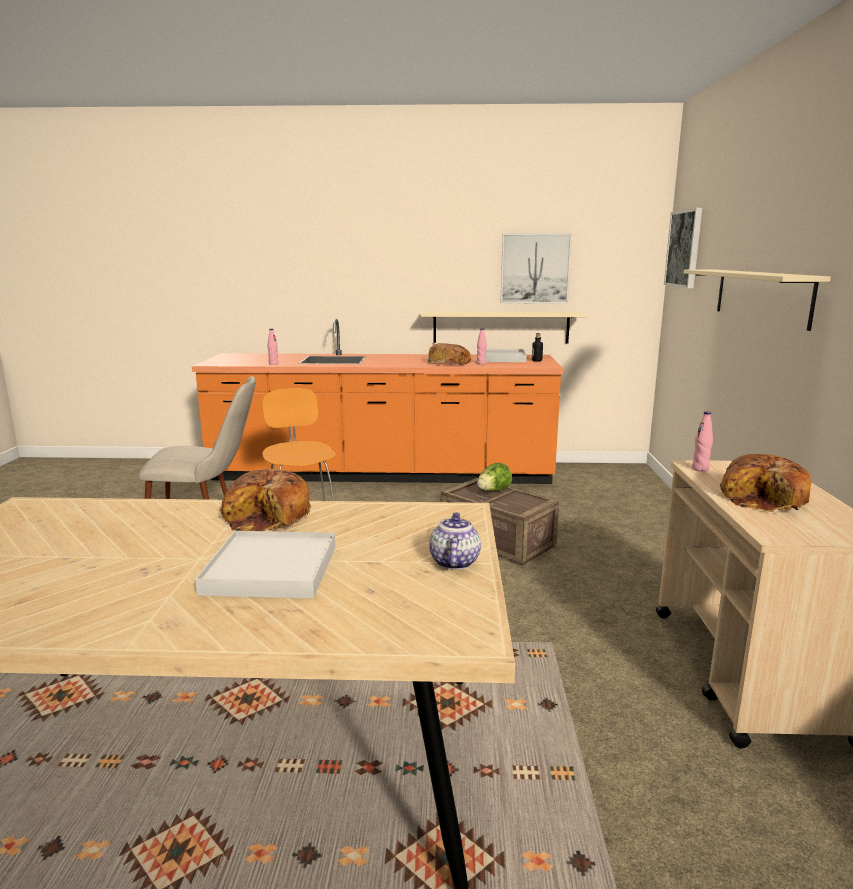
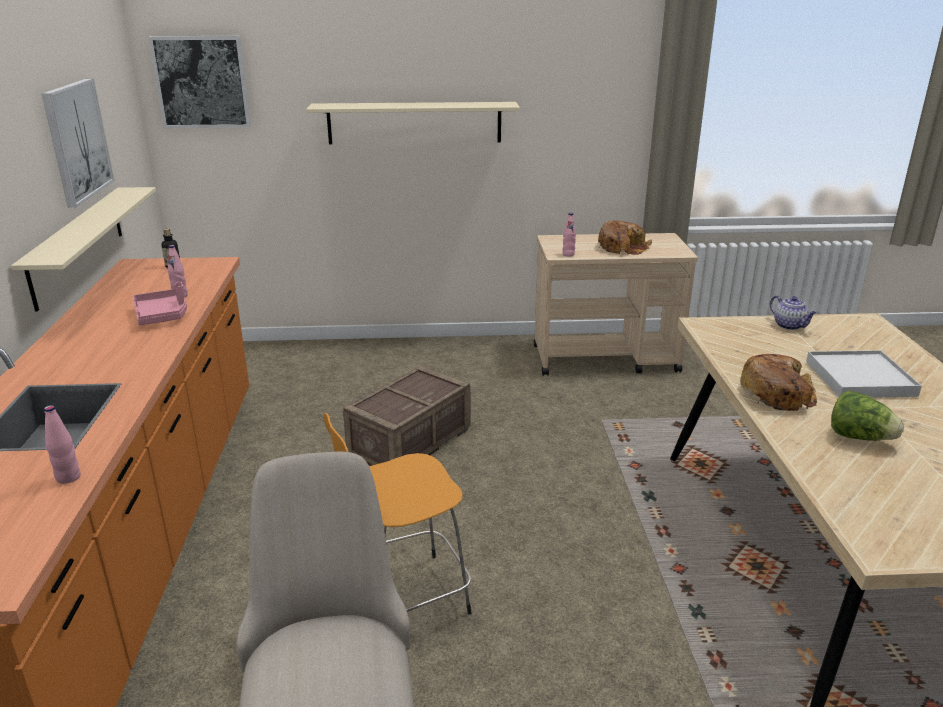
camera: 95 degrees left, 10 degrees up
(449, 363) = (163, 315): bread -> pink tray
(454, 561) = (790, 326): teapot -> teapot turned 120 degrees counterclockwise
(493, 491) = (393, 398): lettuce -> lettuce (859, 437)
(503, 358) = (141, 283): white tray -> none

